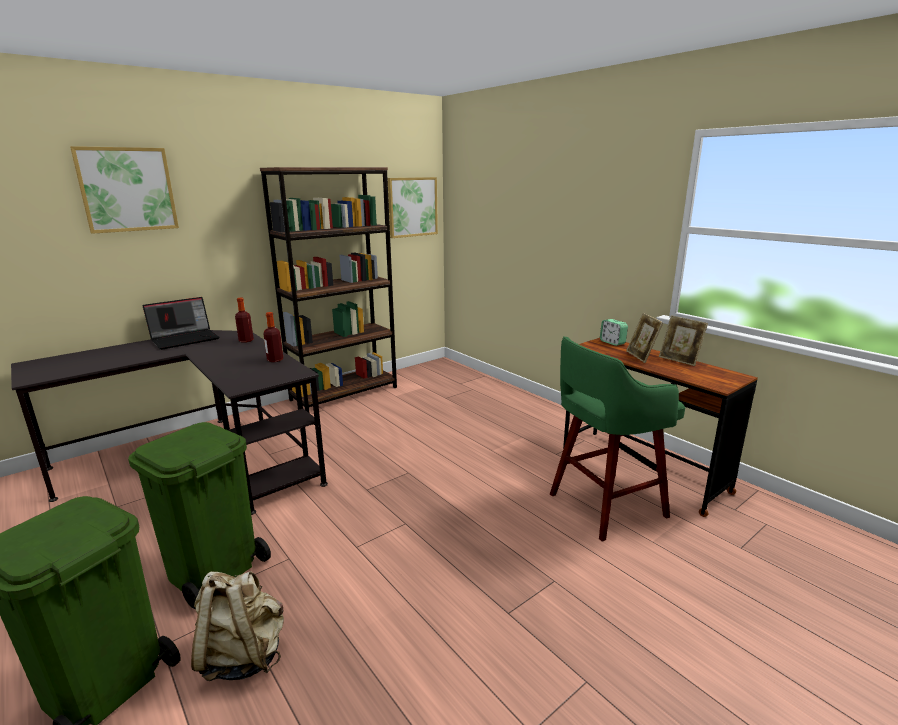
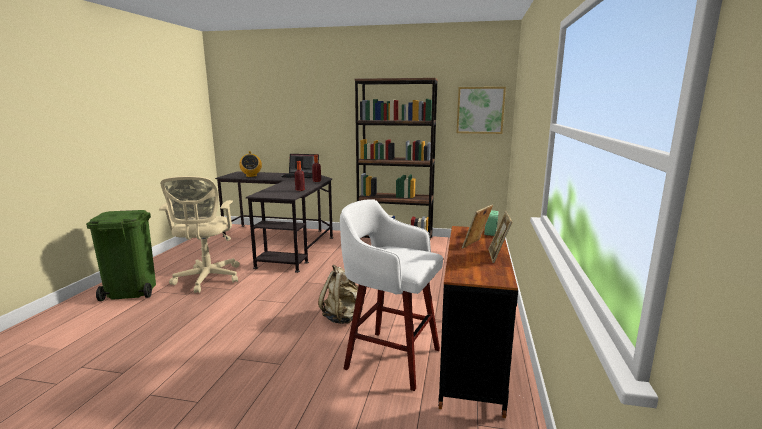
camera: 50 degrees right, 5 degrees down
(87, 363) = (251, 176): none -> radio
(127, 189) = (293, 92): picture -> none
(213, 571) = (207, 279): green trash can -> beige office chair
(243, 655) = (160, 307): beige backpack -> beige backpack (343, 317)
(604, 506) = (390, 357): green stool -> white stool

